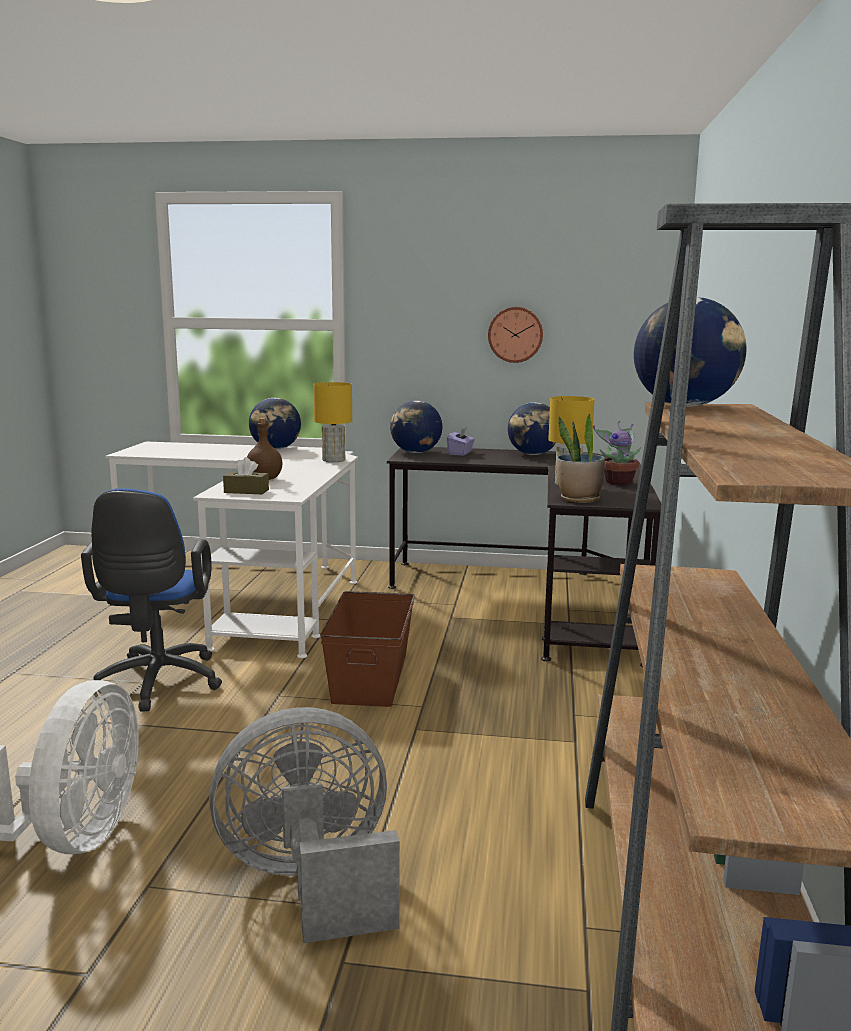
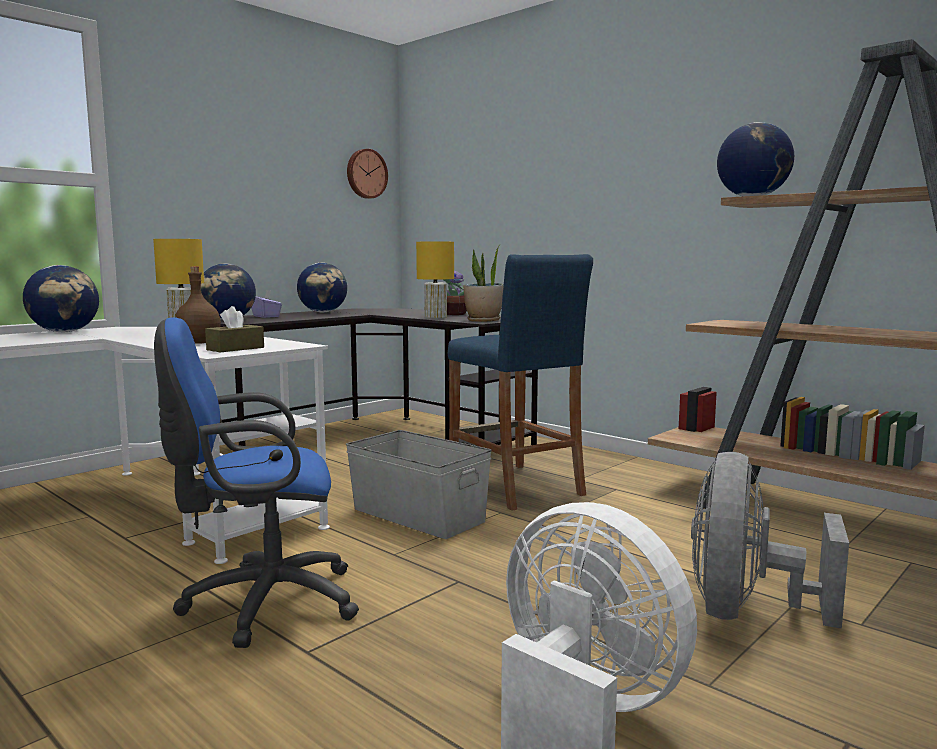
camera: 55 degrees left, 5 degrees down
(157, 685) = (262, 603): blue office chair -> blue office chair turned 135 degrees clockwise
(369, 677) = (418, 515): brown storage box -> grey storage box
(502, 692) = (515, 486): none -> blue stool
(515, 334) = (284, 200): wall clock -> wall clock (366, 174)

